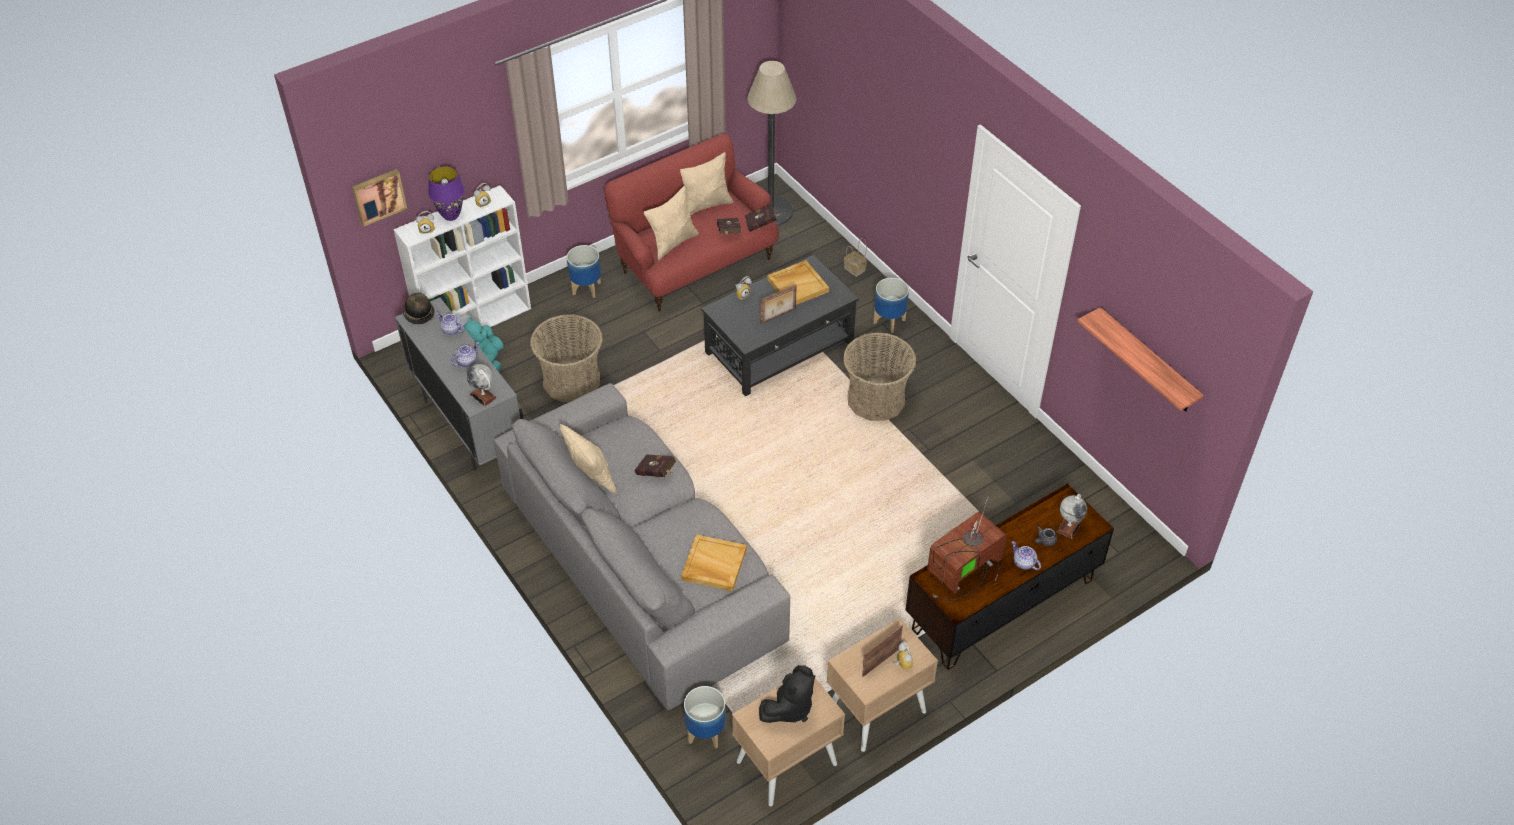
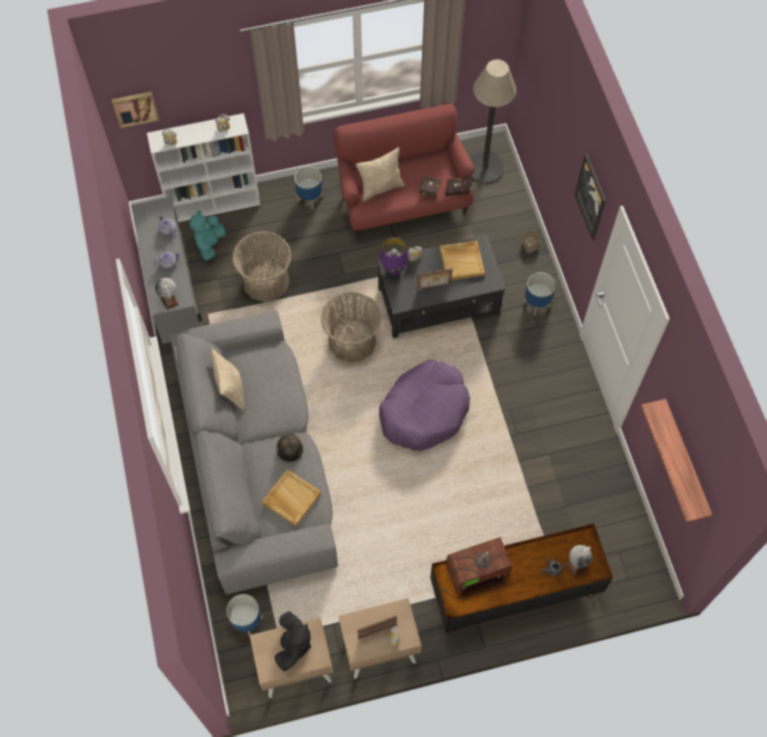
camera: 20 degrees right, 15 degrees up
(418, 314) = (149, 207): hat -> hat (289, 449)
(451, 216) = (194, 133): purple table lamp -> purple table lamp (393, 270)
(657, 473) = (281, 402): red book -> none
(705, 205) = (421, 158): beige pillow -> none
(790, 708) = (293, 645): black plush toy -> black plush toy turned 60 degrees counterclockwise
(814, 457) = (424, 411): none -> purple dog bed
(876, 399) = (494, 374): basket -> basket (352, 341)
(931, 148) = (591, 197): none -> picture
(1023, 563) = (525, 583): teapot -> none

